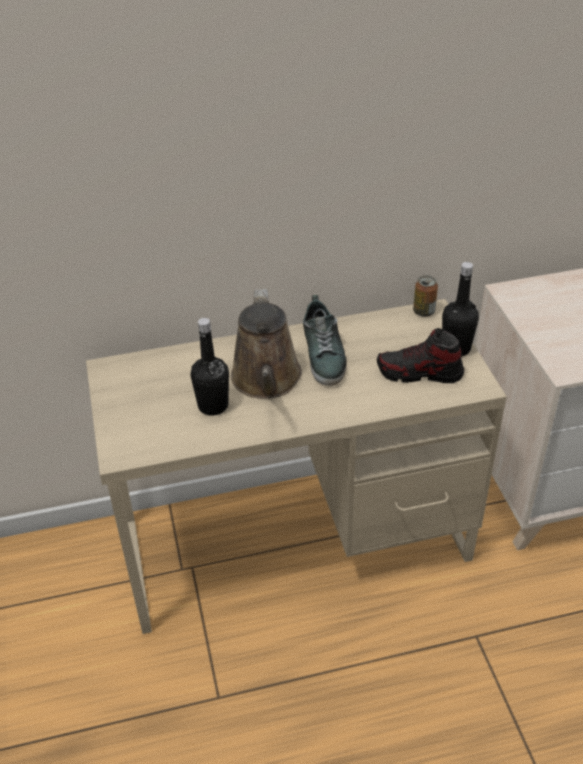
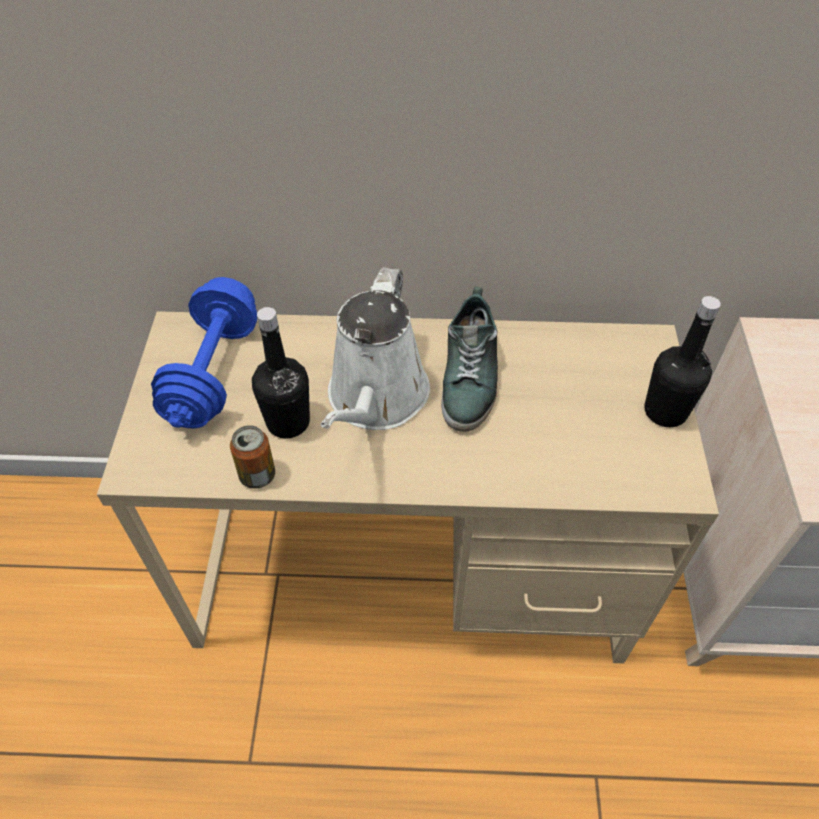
camera: 15 degrees right, 10 degrees up
(147, 388) = (213, 373): none -> blue dumbbell
(266, 380) = (375, 399): brown watering can -> white watering can
(419, 373) = (597, 440): shoe -> none
(424, 311) = (636, 339): can -> can (257, 475)

